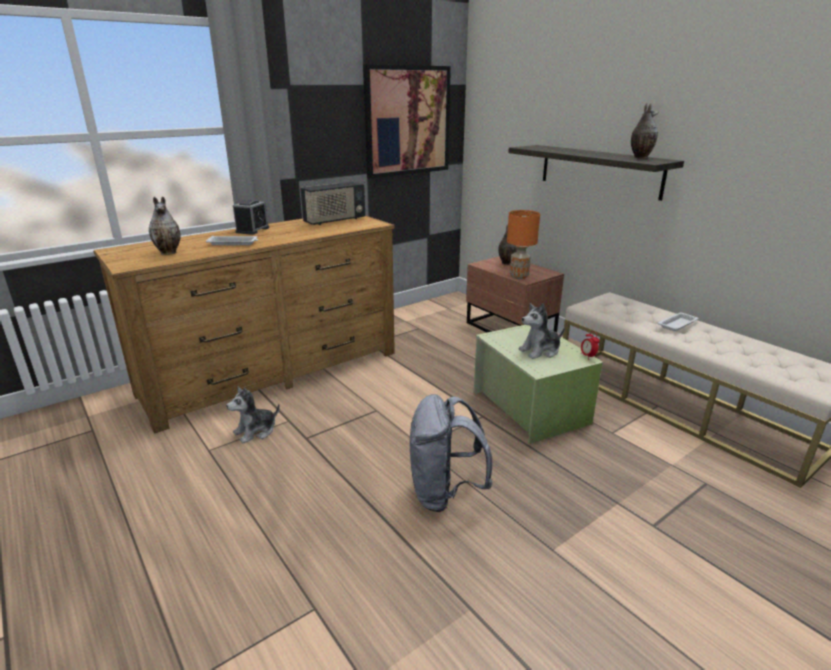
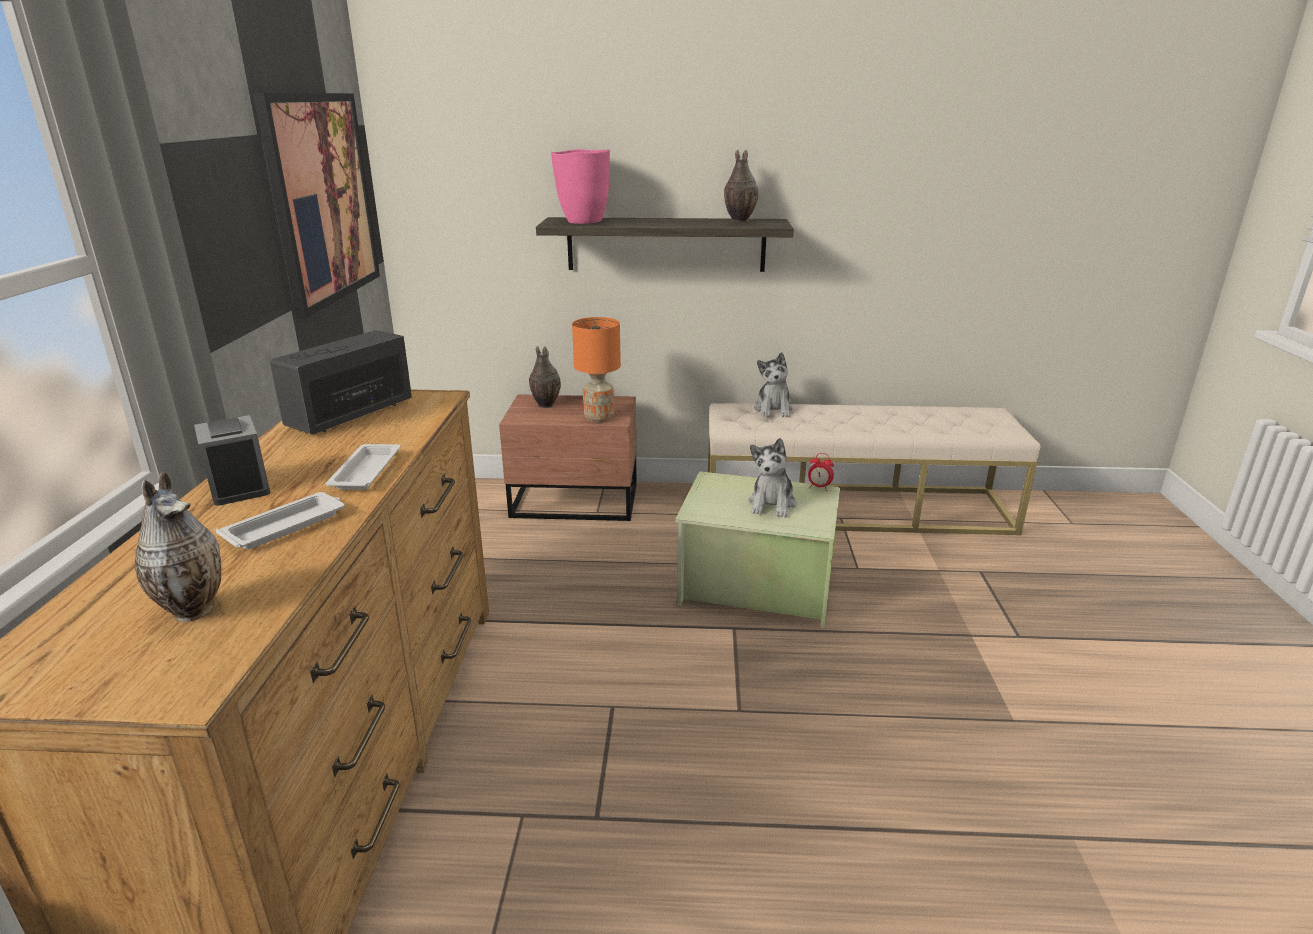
camera: 50 degrees left, 0 degrees up
(256, 431) = (503, 874): plush toy -> plush toy (773, 409)
(334, 221) = (351, 414): radio -> radio turned 150 degrees counterclockwise
(444, 493) = (858, 745): grey backpack -> none
(542, 148) = (583, 221): none -> pink vase
(678, 324) = (836, 415): white tray -> white tray (367, 471)

